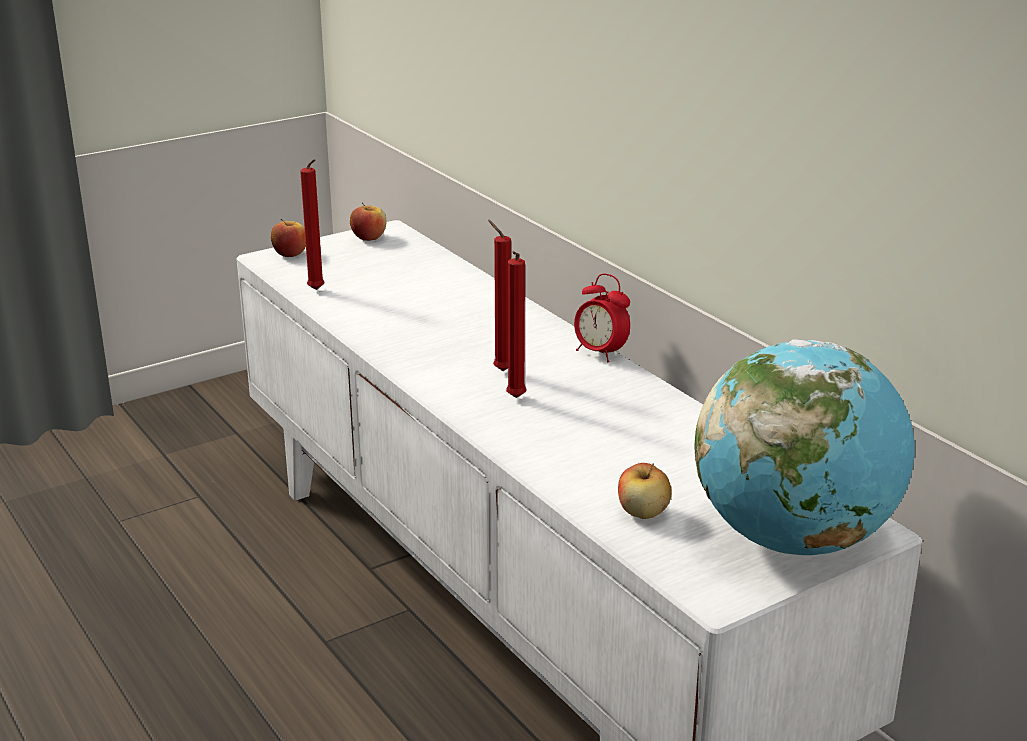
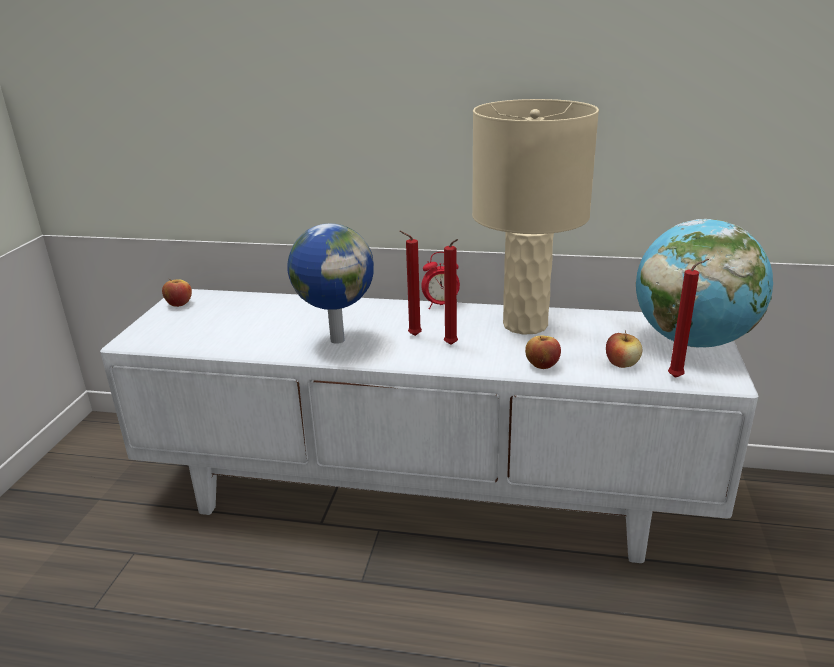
camera: 45 degrees left, 0 degrees up
(290, 254) = (142, 333): apple -> apple (542, 365)
(317, 291) = (209, 345): red candle -> red candle (678, 377)
(426, 338) = (337, 339): none -> globe
(640, 417) = (524, 324): none -> beige table lamp

